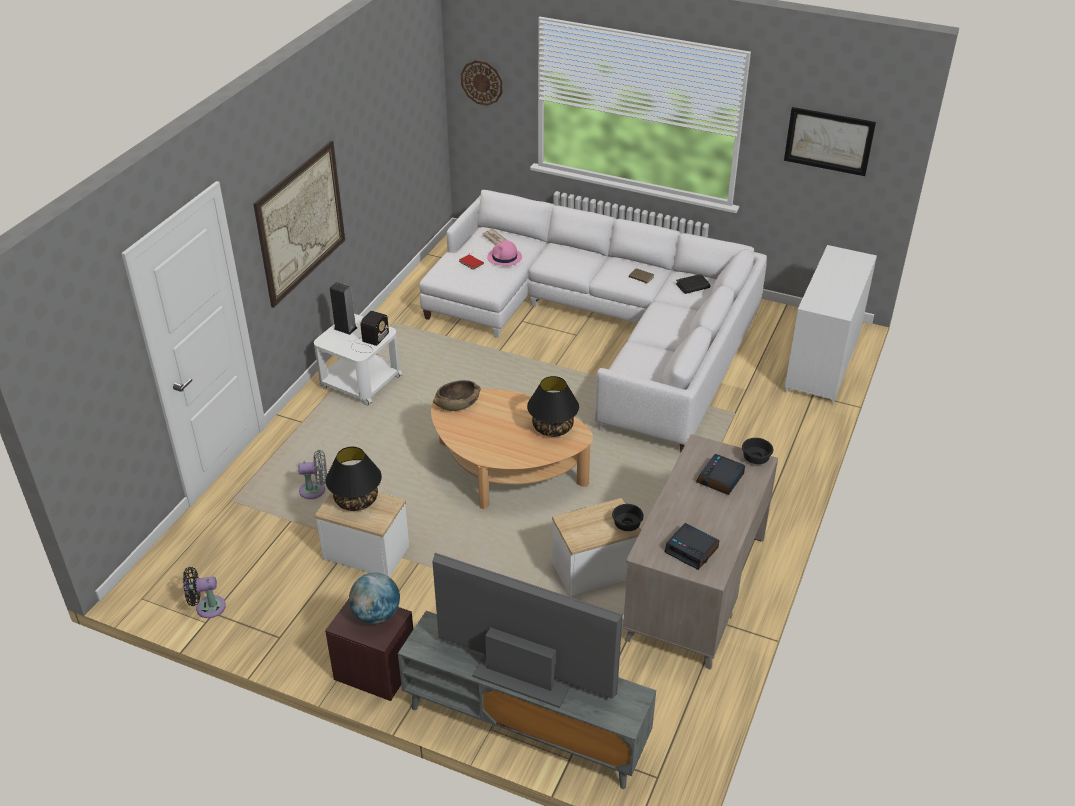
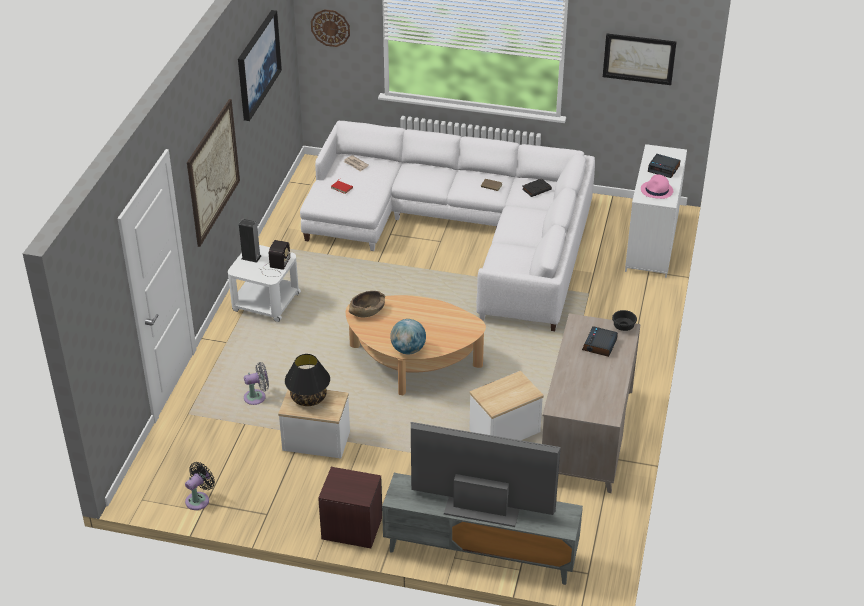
camera: 10 degrees left, 0 degrees up
(207, 607) = (199, 499): black fan -> black fan turned 150 degrees clockwise
(376, 614) = (354, 481): globe -> globe (408, 350)
(380, 109) = (257, 64): none -> picture
(504, 258) = (369, 180): pink hat -> pink hat (657, 190)
(552, 428) = (451, 322): black table lamp -> none
(627, 525) = (530, 391): black bowl -> none
(692, 550) = (590, 401): alarm clock -> alarm clock (664, 169)

